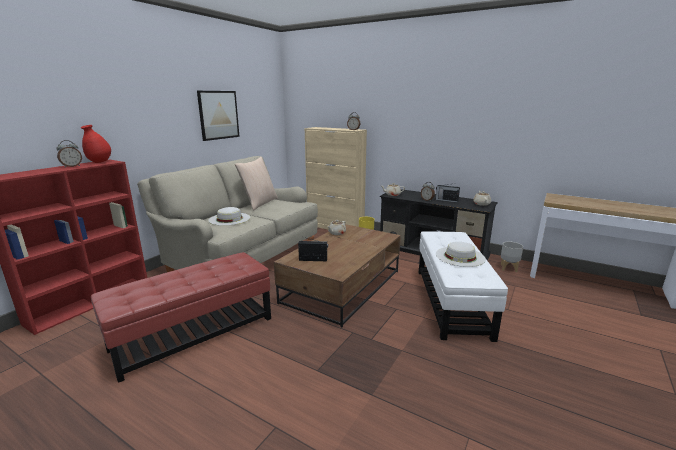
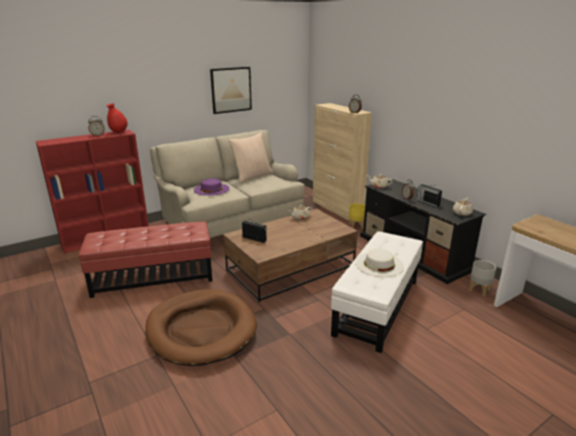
camera: 25 degrees right, 5 degrees up
(229, 219) = (211, 189): white hat -> purple hat
(304, 376) = (201, 329): none -> brown dog bed

